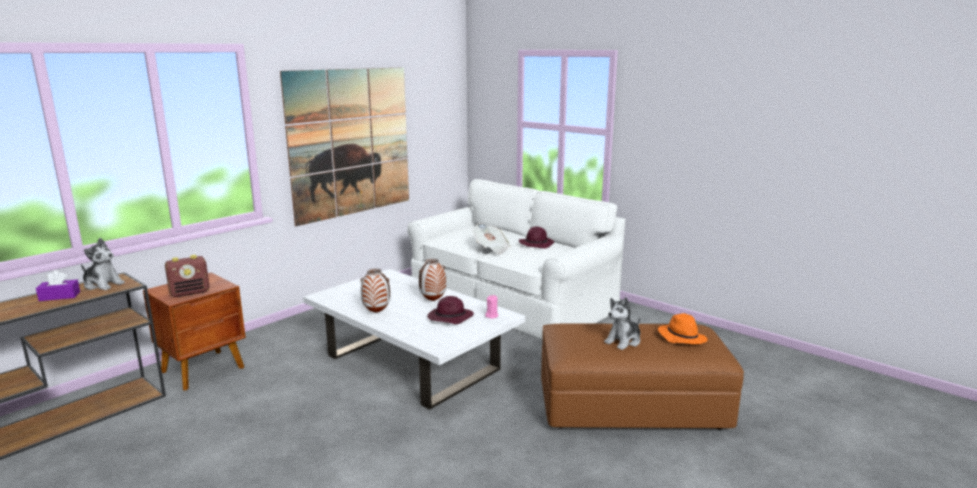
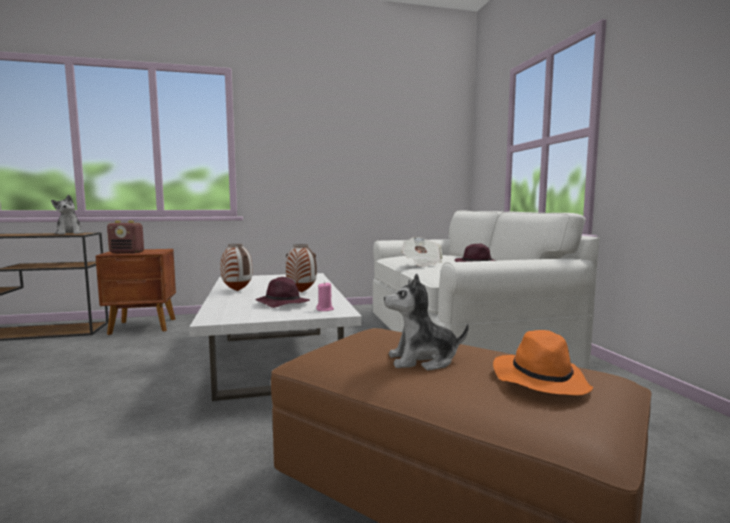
camera: 35 degrees right, 10 degrees down
(59, 296) = (33, 234): purple tissue box -> none
(351, 142) = (331, 164): picture -> none

